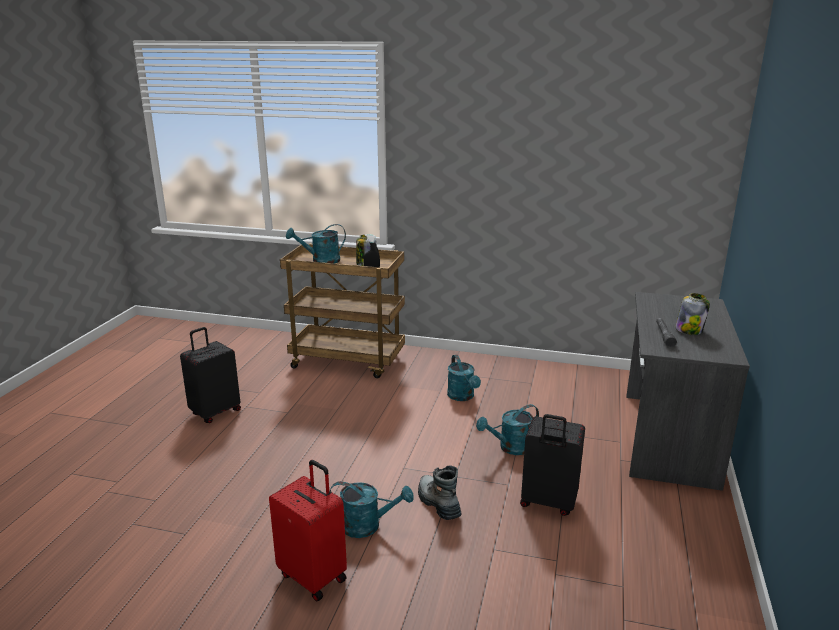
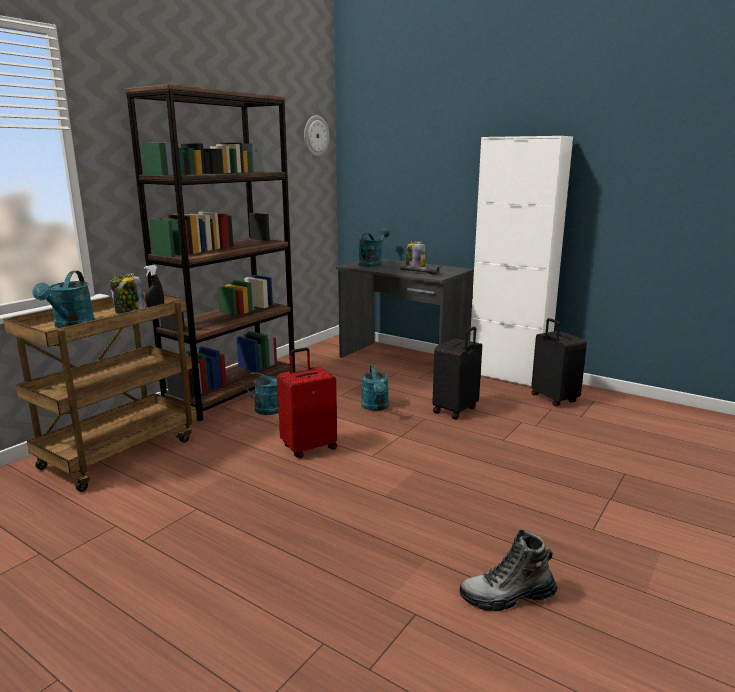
camera: 70 degrees left, 5 degrees down
(215, 412) = (127, 570): black suitcase -> black suitcase (553, 399)
(314, 576) = (516, 525): red suitcase -> red suitcase (308, 447)
(368, 526) = (452, 487): turquoise watering can -> turquoise watering can (372, 264)
(438, 503) = (435, 450): boot -> boot (507, 596)
(481, 368) = (233, 392): none -> brown bookcase
(700, 128) = (315, 136): none -> wall clock
(711, 533) = (508, 375): none -> white cabinet

